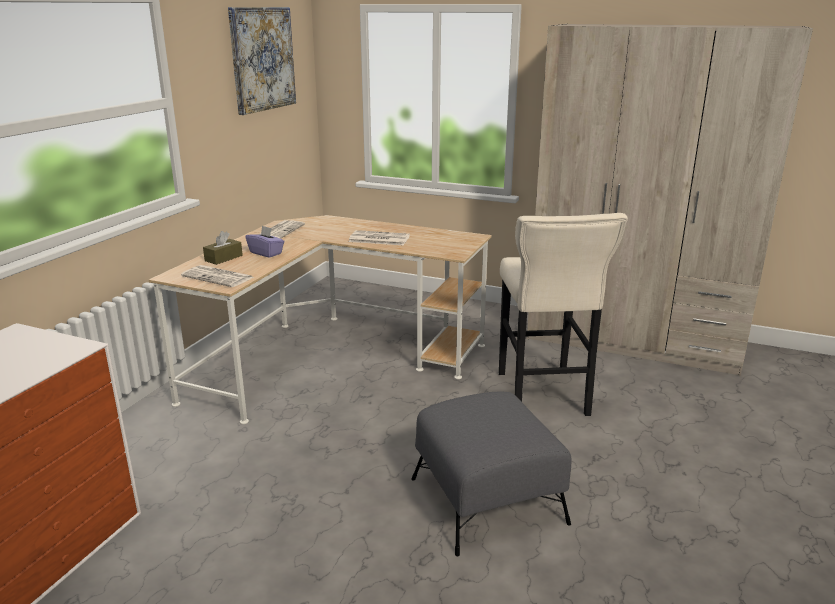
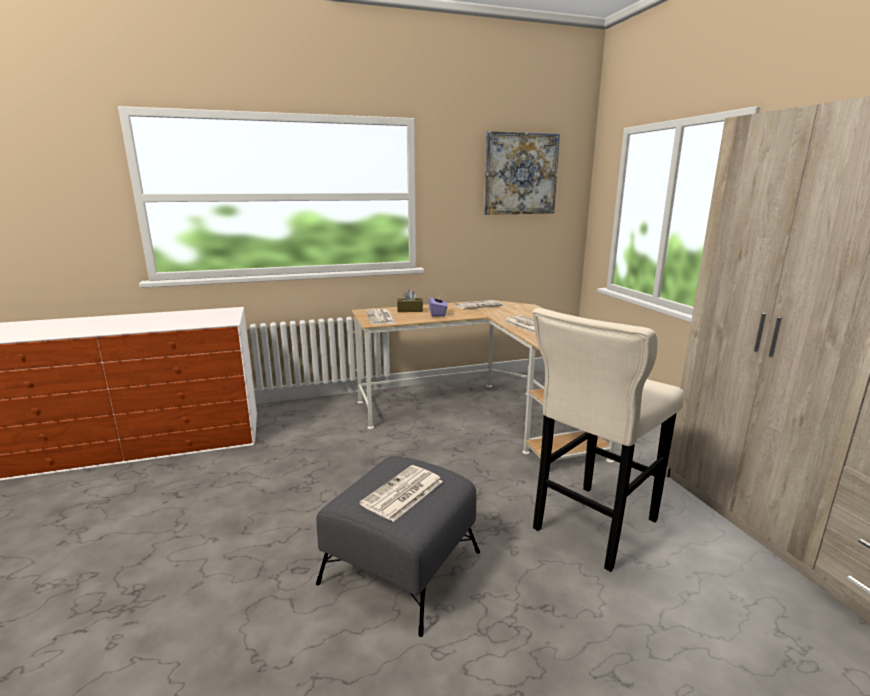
camera: 50 degrees right, 5 degrees down
(503, 423) = (402, 493): none -> newspaper

